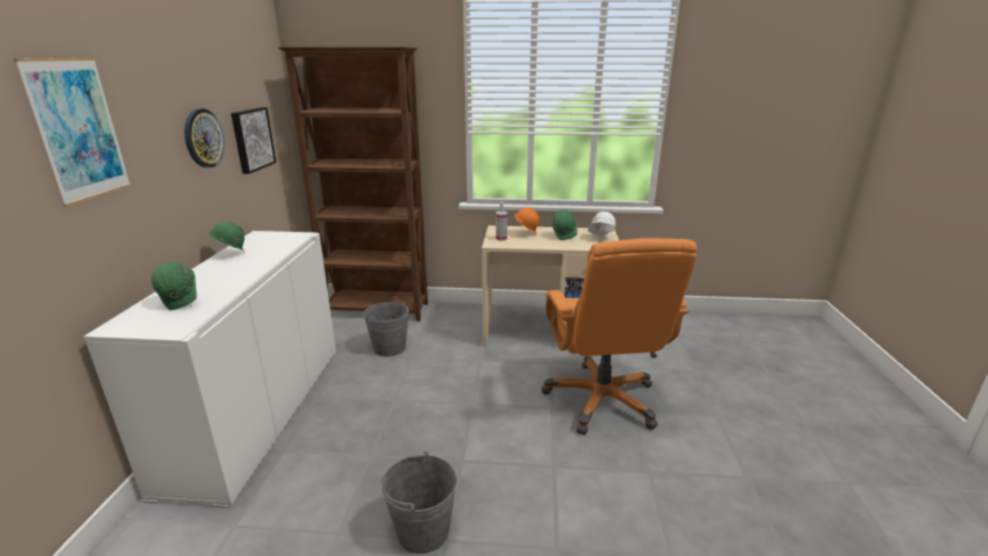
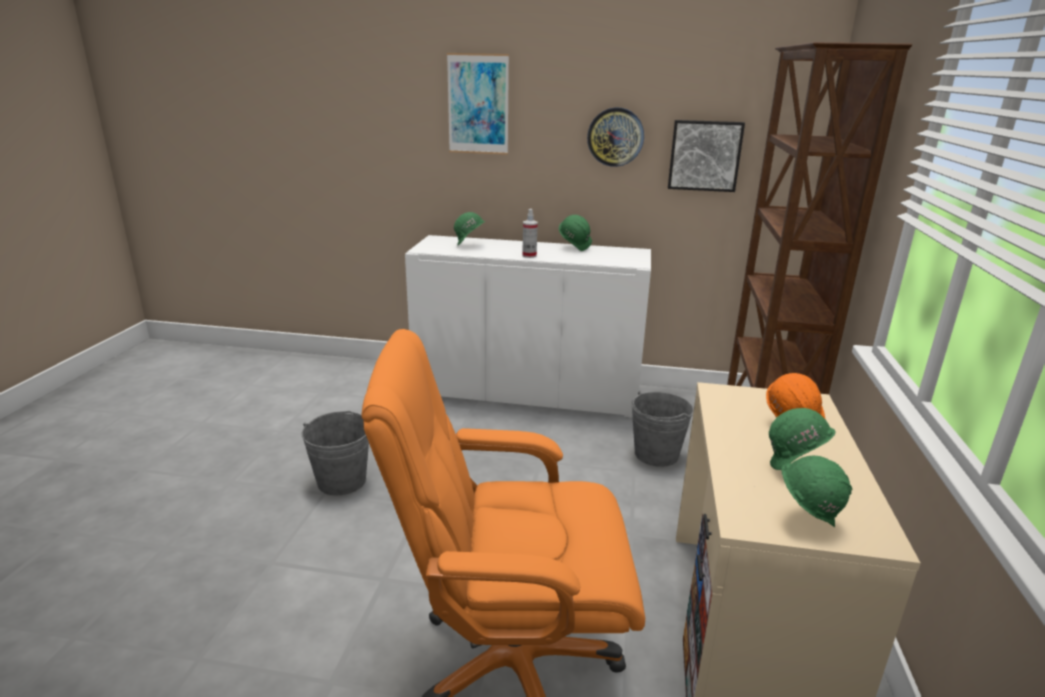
camera: 95 degrees right, 0 degrees up
(501, 238) = (750, 400): spray bottle -> spray bottle (529, 255)
(600, 238) = (806, 518): white hard hat -> green hard hat

